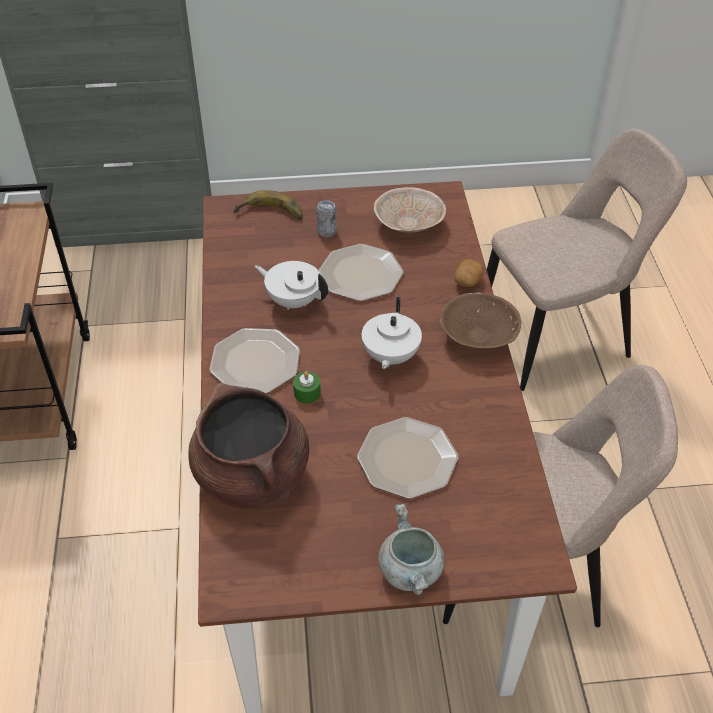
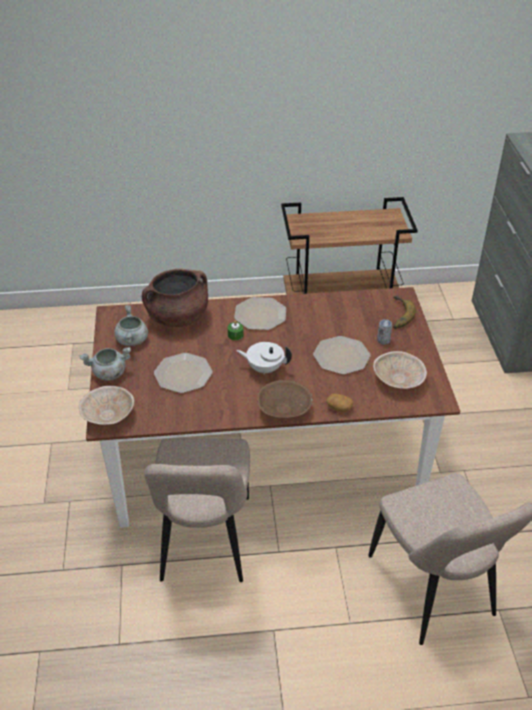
camera: 90 degrees right, 5 degrees down
(293, 300) = (313, 327): white teapot -> none
(317, 542) = (132, 340): none -> grey cooking pot
(518, 559) = (108, 415): none -> beige bowl

